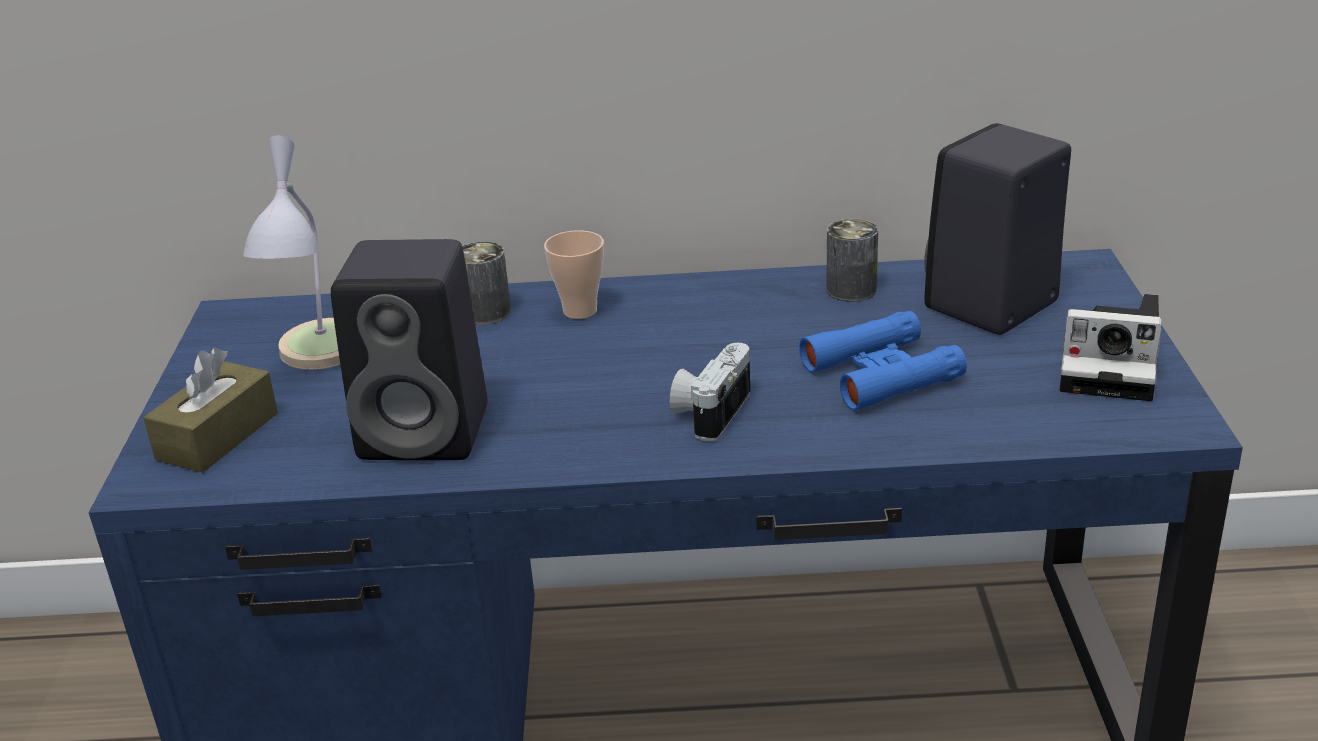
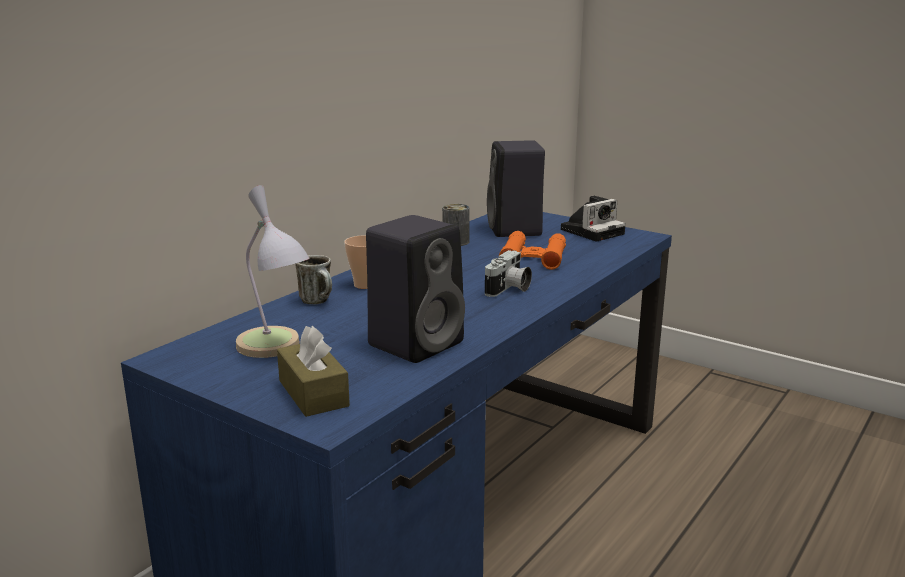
camera: 55 degrees left, 10 degrees down
(486, 312) = (319, 302): can -> mug
(710, 411) = (509, 289): camera -> camera turned 120 degrees counterclockwise
(881, 373) = (533, 257): blue binoculars -> orange binoculars

